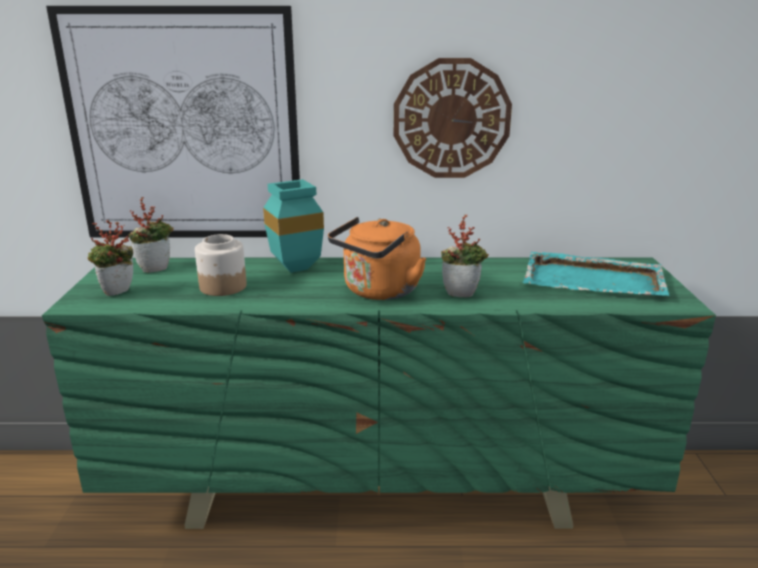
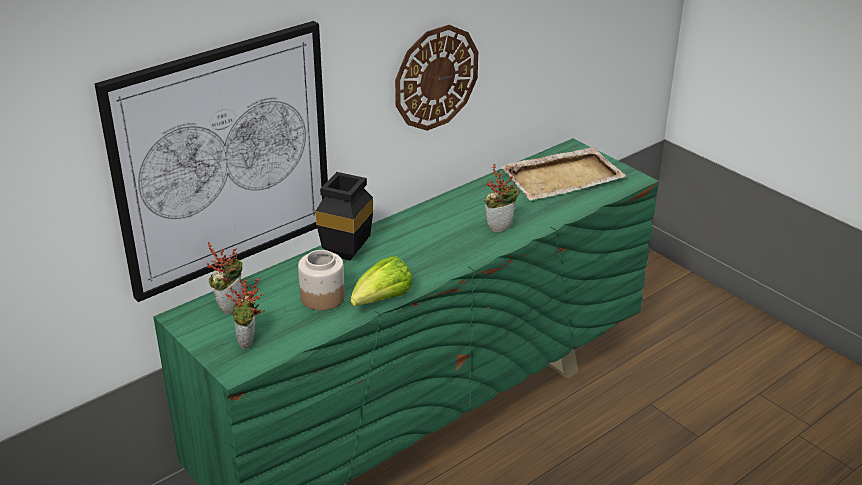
camera: 40 degrees left, 10 degrees up
(260, 305) = (382, 300): none -> lettuce
(294, 269) = (347, 256): turquoise vase -> black vase
(378, 292) = (443, 250): orange kettle -> none
(594, 280) = (563, 177): turquoise tray -> beige tray

